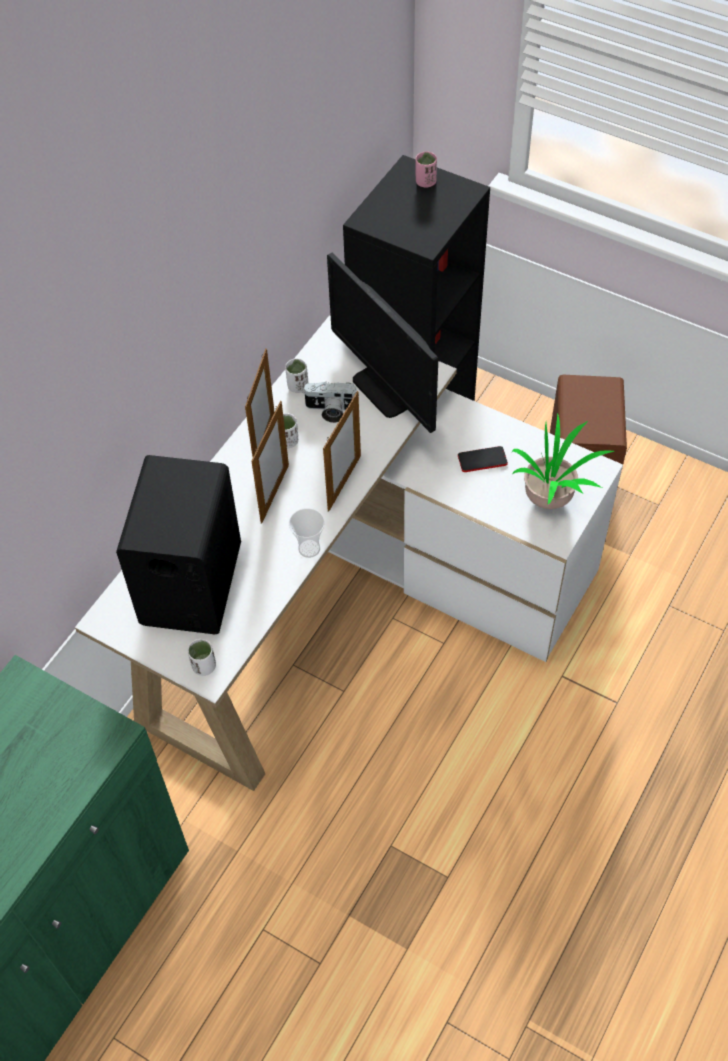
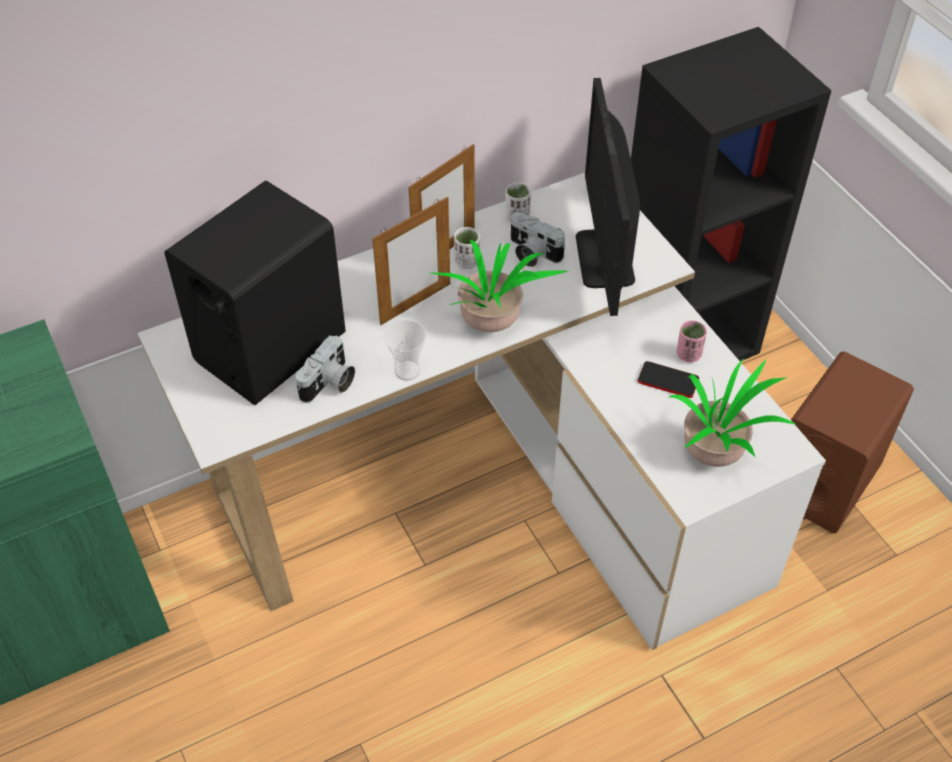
camera: 30 degrees right, 5 degrees down
(204, 666) = (219, 429): white cup -> none
(259, 588) = (329, 384): none -> camera
(344, 483) = (491, 326): picture frame -> potted plant
(425, 182) = (762, 59): pink cup -> pink cup (688, 354)

